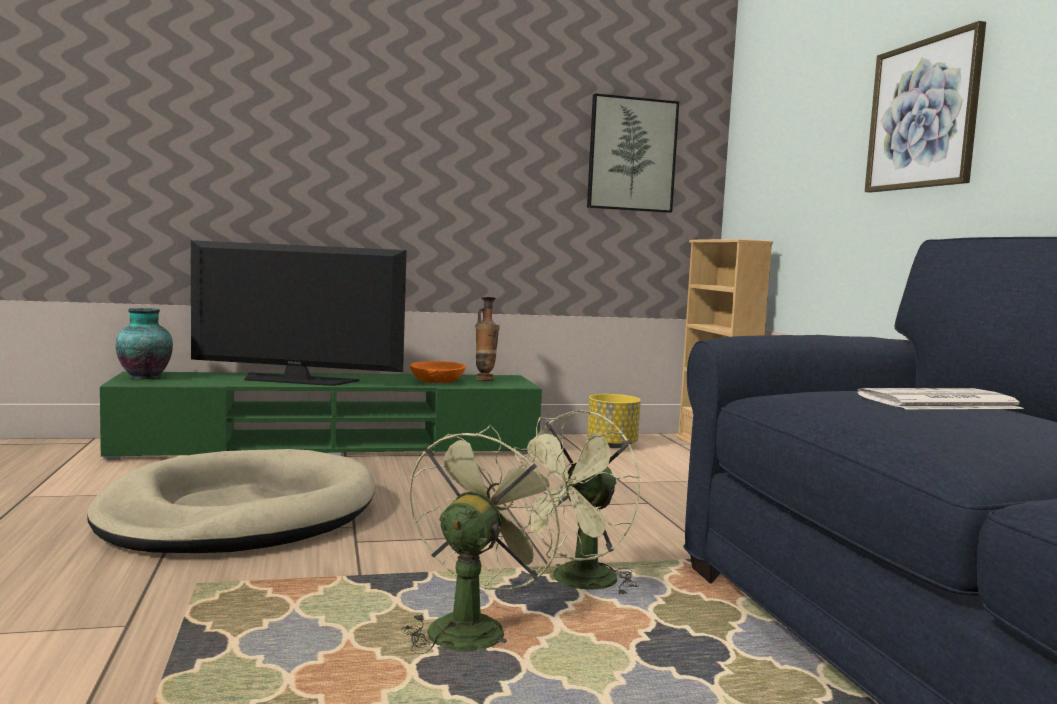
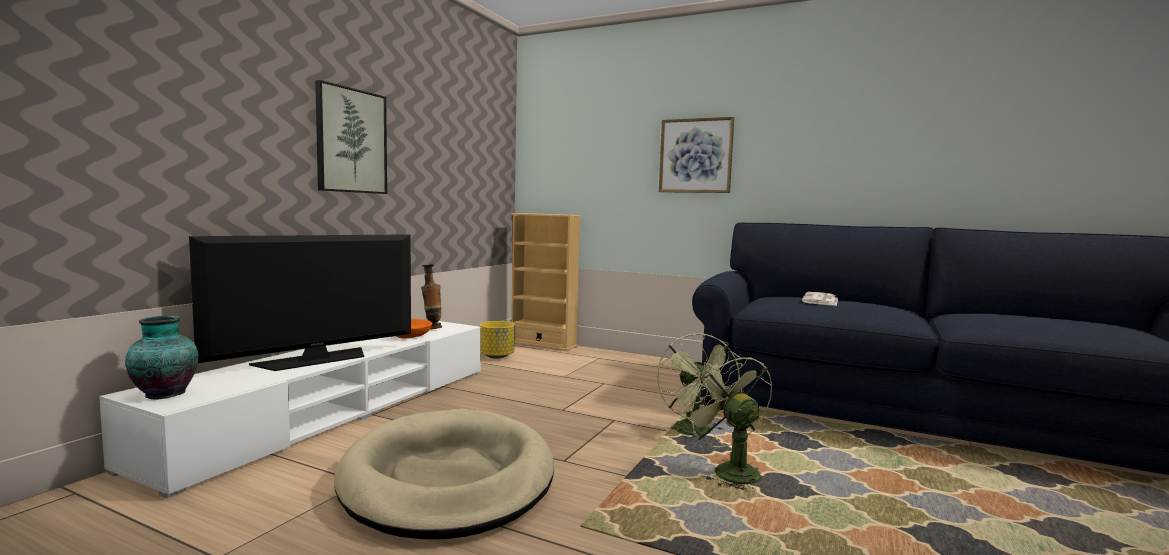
camera: 50 degrees left, 0 degrees up
(333, 446) = (340, 411): green tv stand -> white tv stand
(631, 154) = (477, 155): picture -> picture (351, 141)

